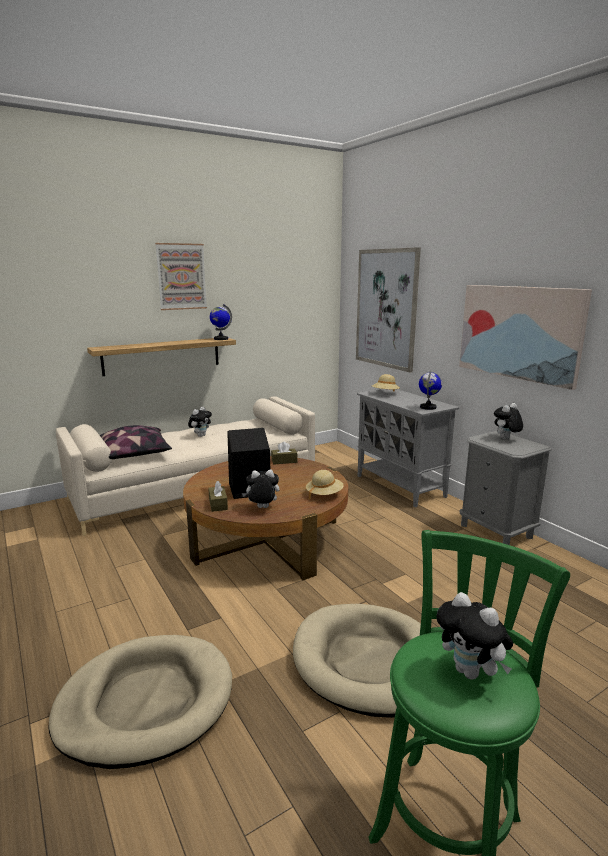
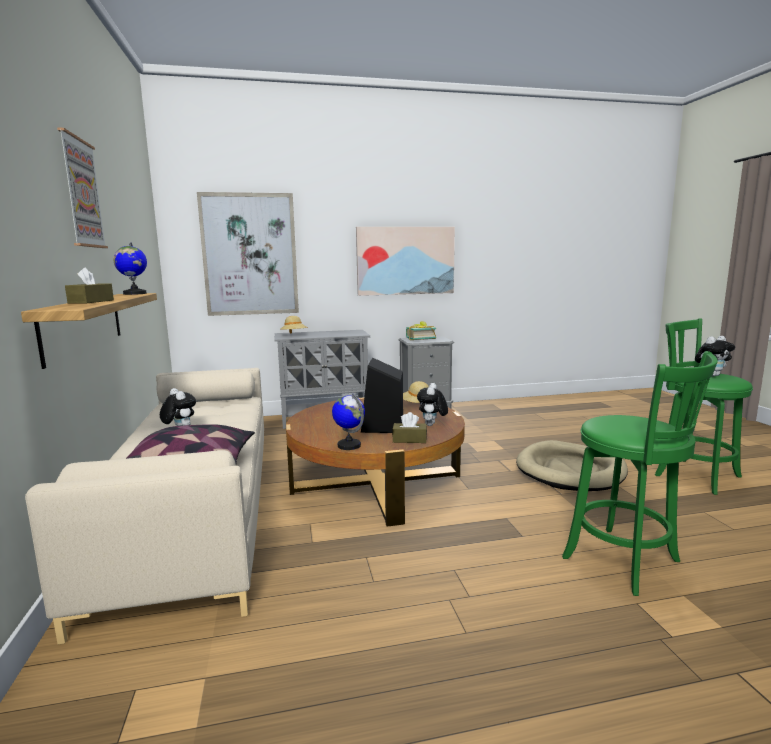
camera: 70 degrees left, 5 degrees down
(145, 702) = (626, 562): beige dog bed -> green stool
(284, 461) = (321, 409): brown tissue box -> brown tissue box (91, 301)
(428, 407) = (354, 333): globe -> globe (349, 445)
(505, 439) = (419, 339): plush toy -> book

